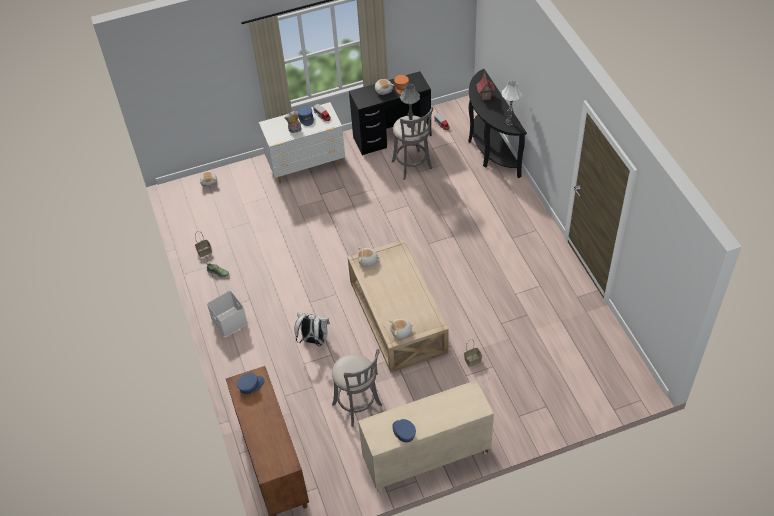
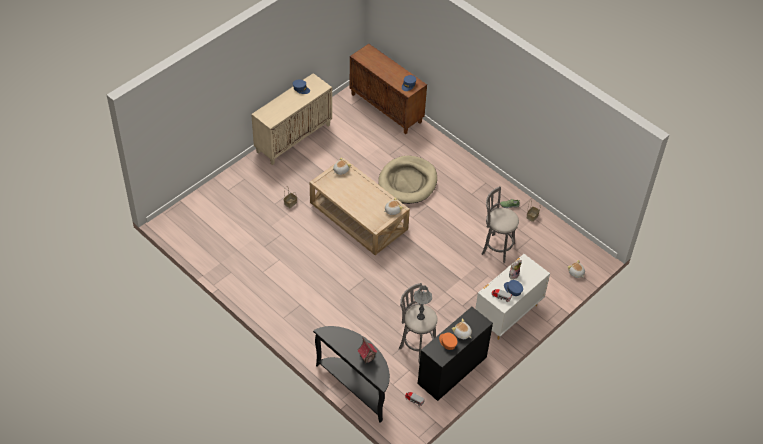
camera: 150 degrees right, 0 degrees up
(228, 321) = (475, 175): white storage box -> none
(313, 340) = (407, 182): white backpack -> beige dog bed
(358, 406) = (352, 152): grey stool -> grey stool (496, 248)
(509, 122) = (332, 336): white table lamp -> none

